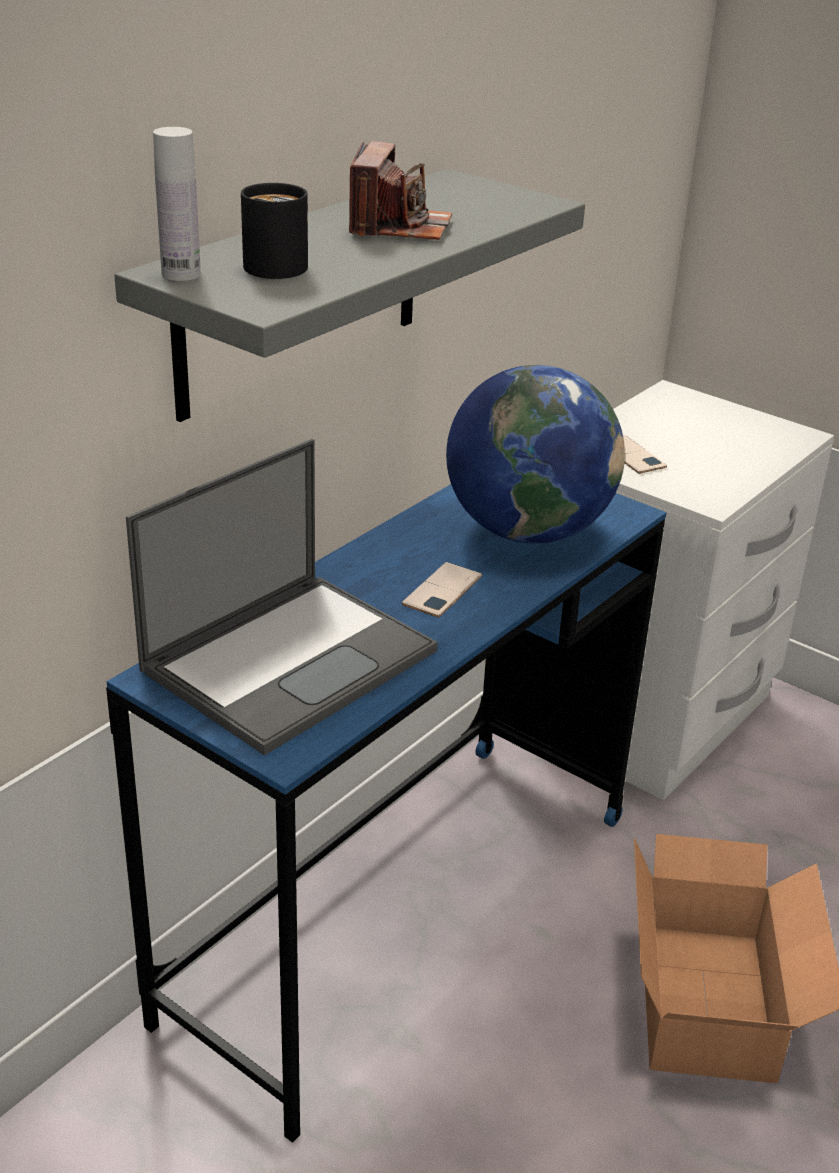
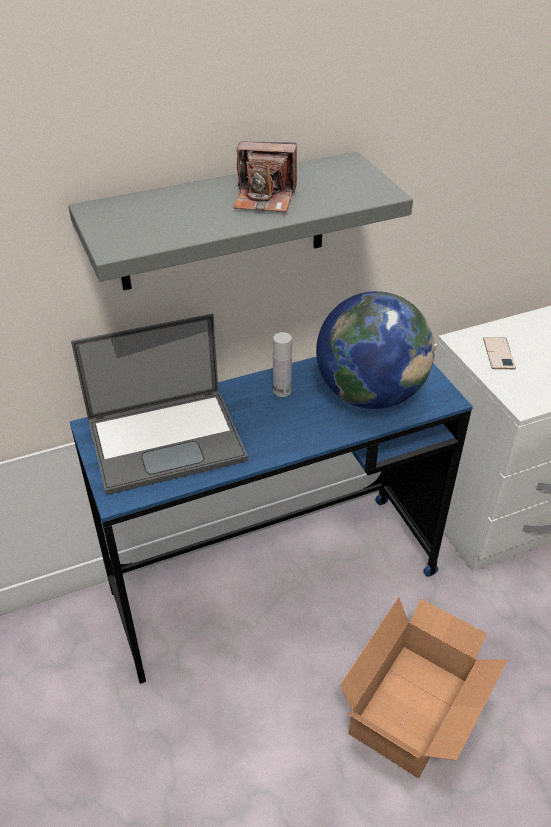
camera: 30 degrees right, 10 degrees up
(181, 274) = (99, 212): white bottle -> white bottle (282, 391)
(270, 263) = (156, 213): black mug -> none
(398, 227) = (265, 198): camera -> camera turned 60 degrees clockwise
(442, 590) = (284, 420): phone -> none

